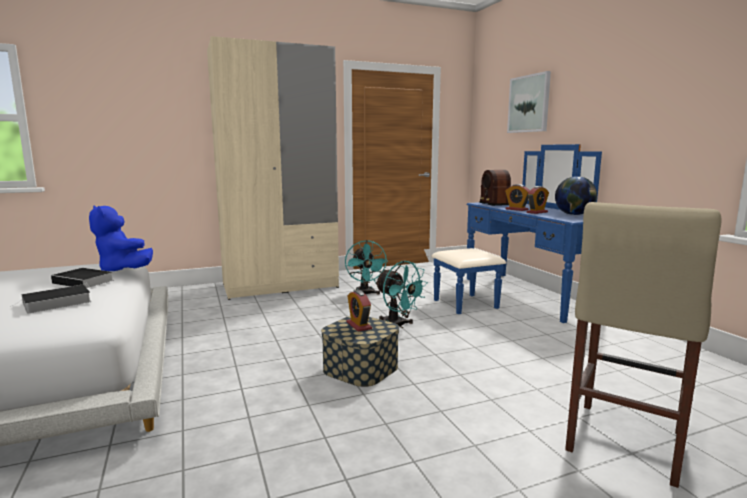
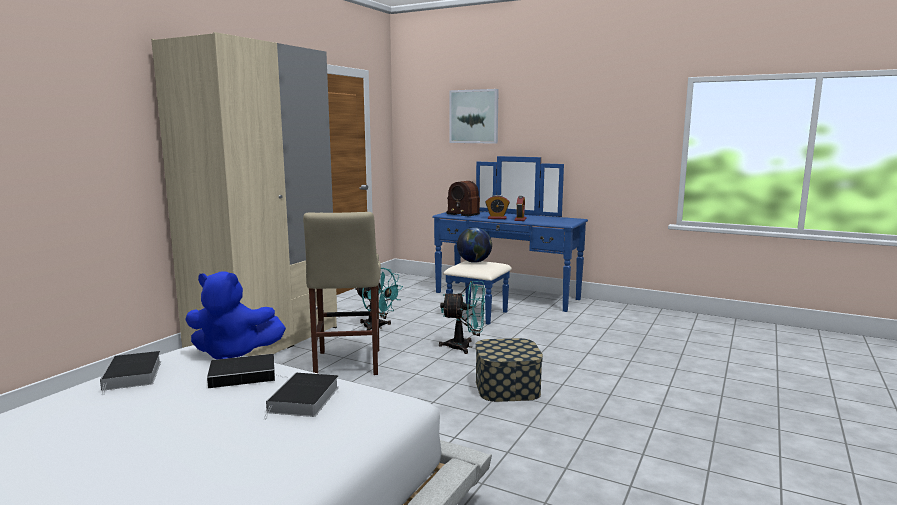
camera: 40 degrees left, 0 degrees up
(55, 268) = (133, 375): none -> book
(359, 325) = (502, 347): alarm clock -> none
(574, 215) = (550, 218): globe -> globe (474, 262)
(623, 444) = (715, 374): beige stool -> beige stool (347, 365)

